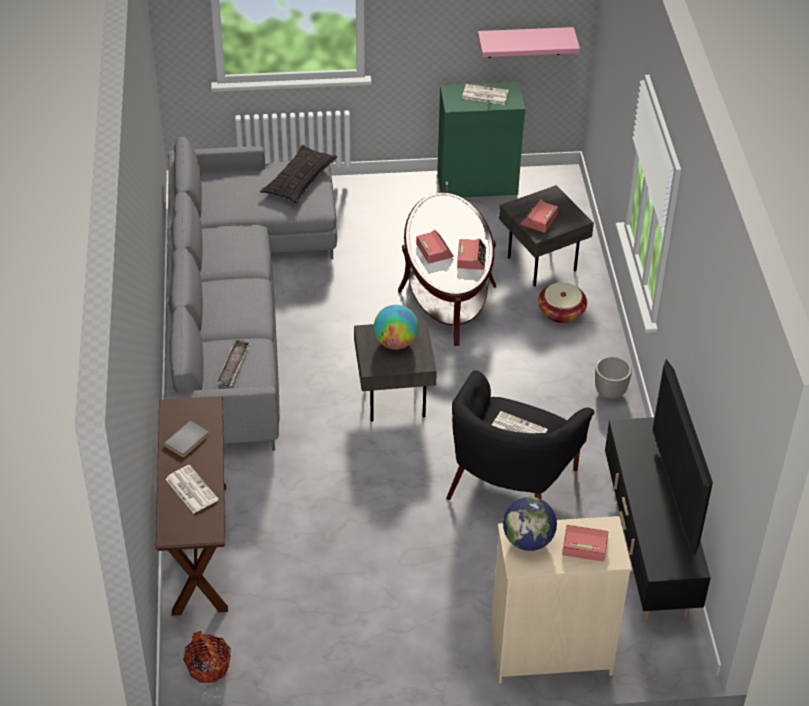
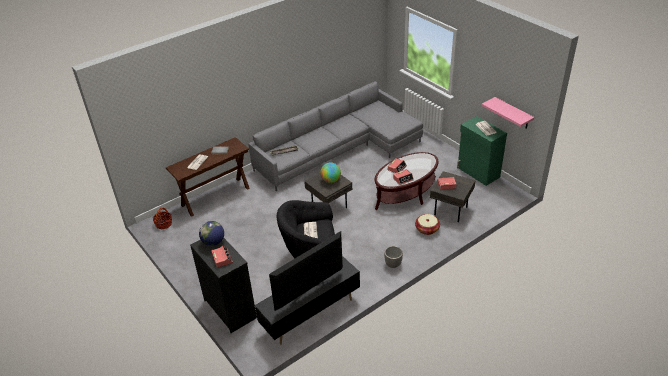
camera: 60 degrees right, 5 degrees down
(299, 180) = (400, 121): pillow -> none
(550, 652) = (230, 309): beige dresser -> black dresser

